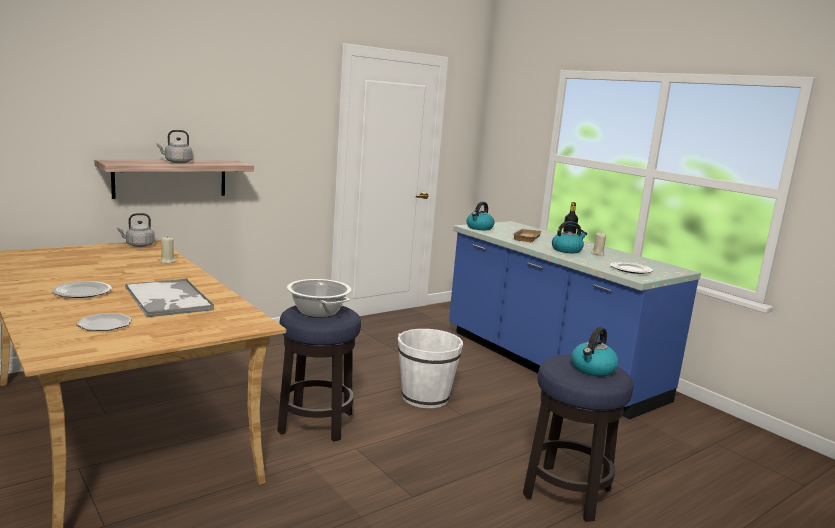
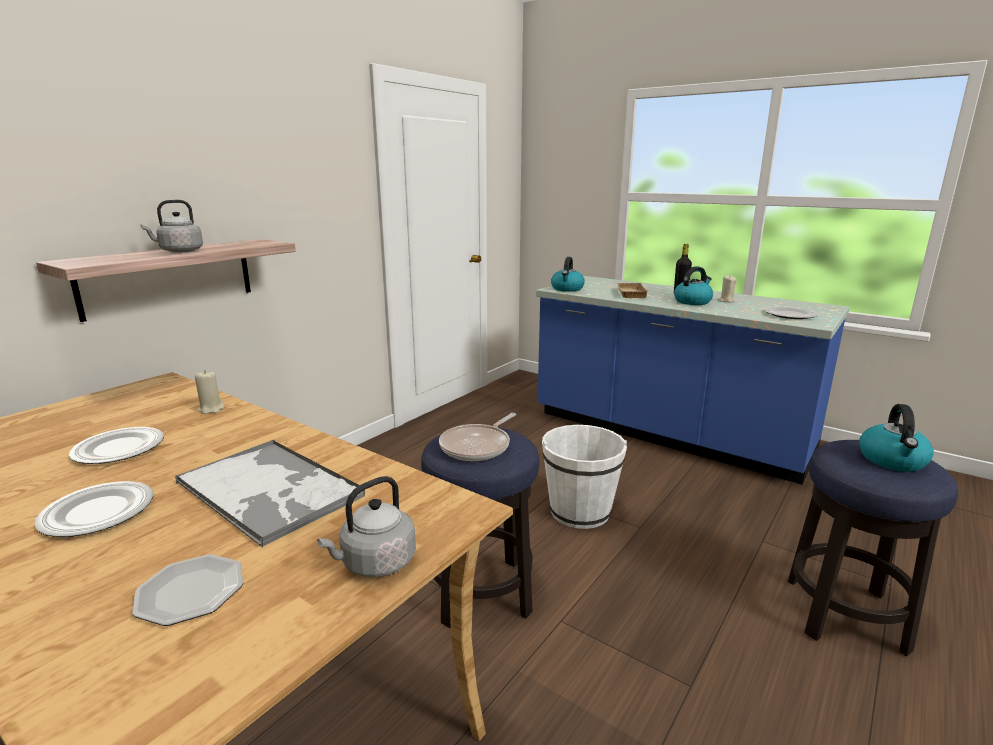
camera: 15 degrees left, 5 degrees up
(106, 270) = (118, 449): none -> plate
(138, 245) = (144, 388): grey kettle -> grey kettle (375, 564)
(318, 312) = (478, 446): cooking pot -> frying pan

